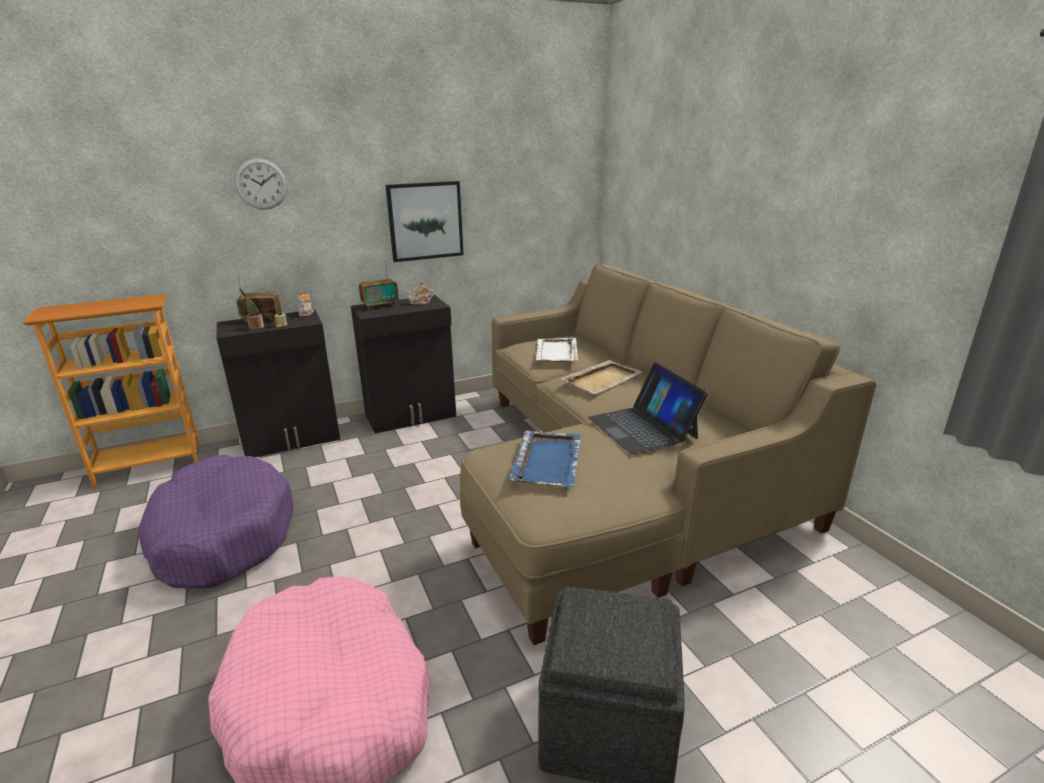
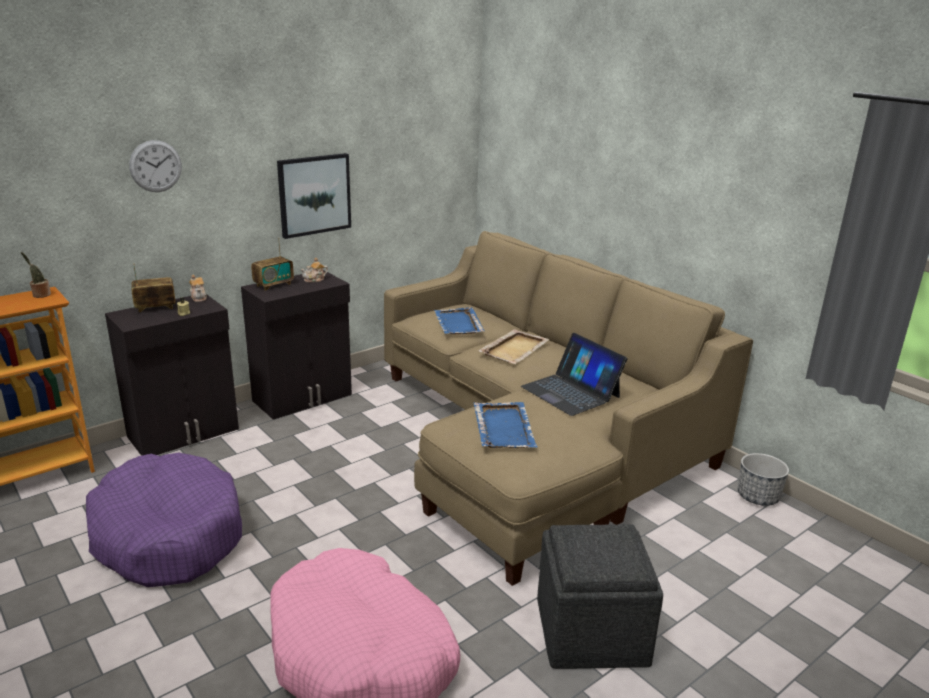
camera: 15 degrees left, 0 degrees up
(255, 327) = (156, 317): potted plant -> potted plant (40, 295)
(556, 352) = (458, 323): white tray -> blue tray
(871, 573) = (758, 497): none -> planter

